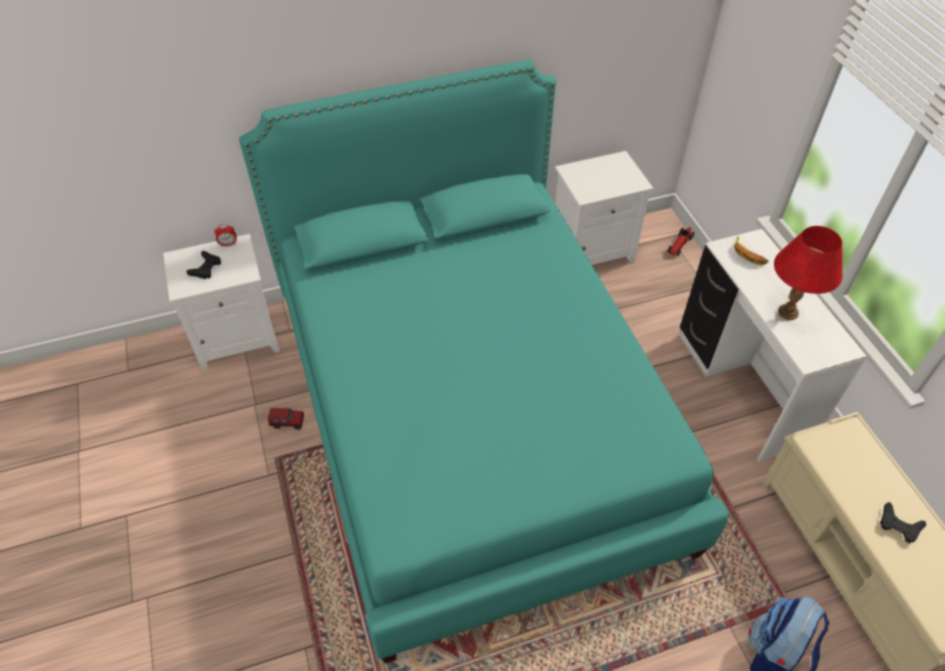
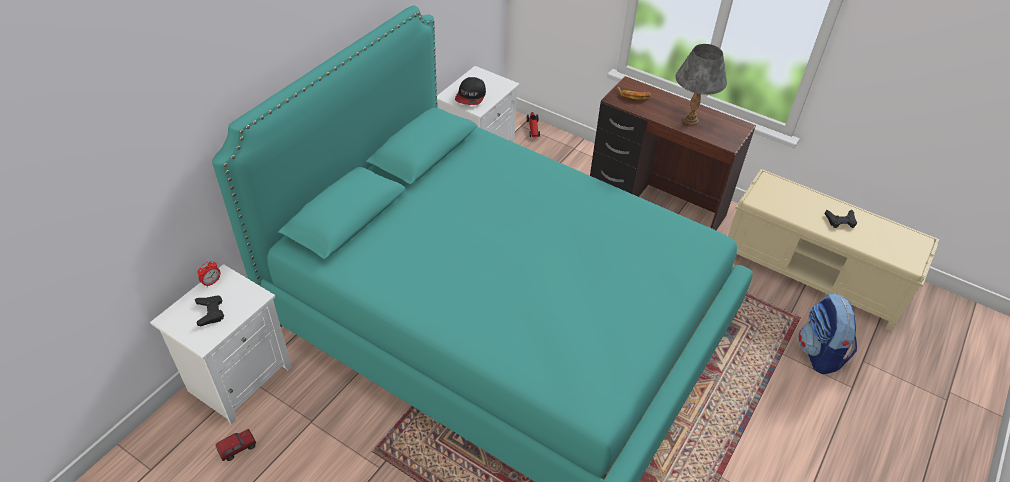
camera: 40 degrees left, 5 degrees down
(288, 423) = (356, 418): toy truck -> toy truck (238, 449)
(591, 180) = (471, 96): none -> cap
(740, 388) = (656, 203): white desk -> brown desk
(788, 312) = (690, 120): red table lamp -> grey table lamp

